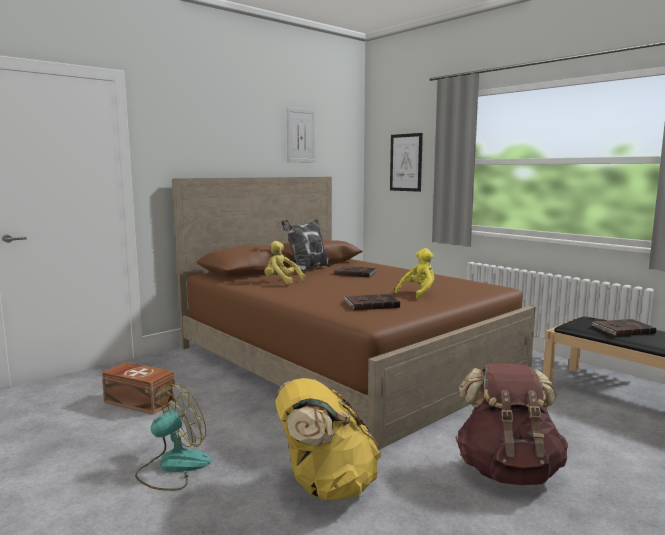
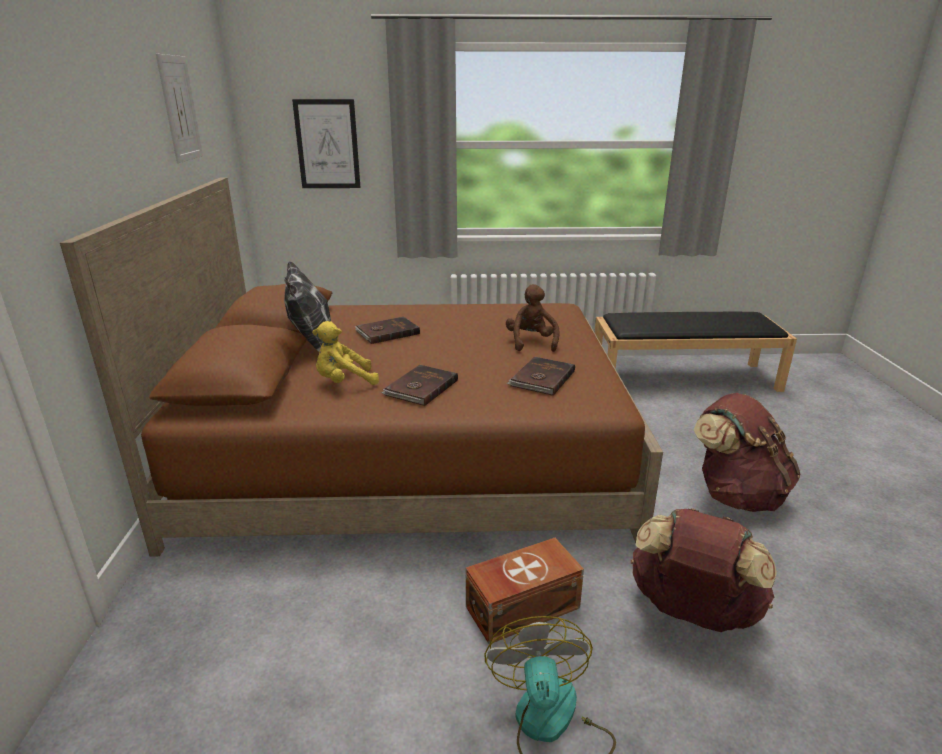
camera: 50 degrees left, 15 degrees up
(140, 401) = (296, 685): brown storage box -> brown storage box (520, 607)
(325, 486) = (691, 612): yellow backpack -> brown backpack
(418, 293) = (531, 342): yellow plush toy -> brown plush toy
(622, 330) = (663, 320): brown book -> brown book (420, 388)

